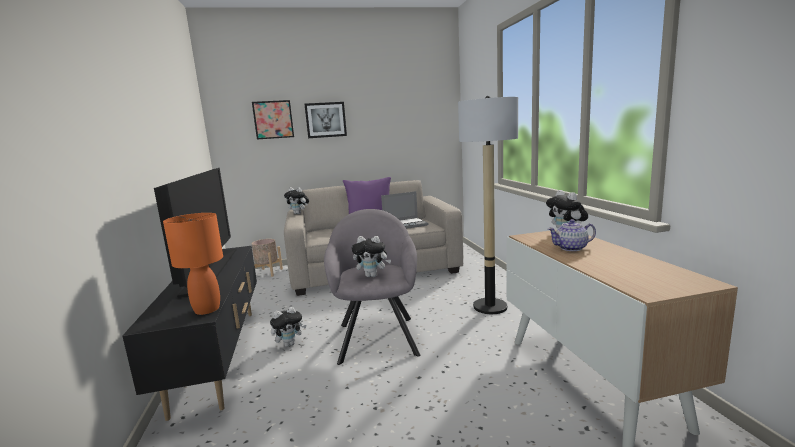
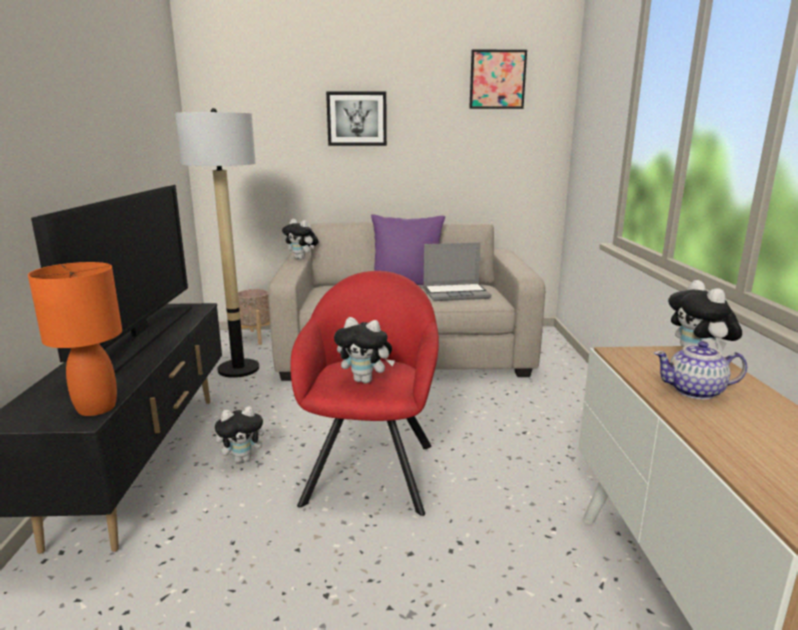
camera: 10 degrees right, 5 degrees up
(273, 119) = (279, 114): picture -> picture (497, 79)
(377, 336) = (371, 468): grey armchair -> red armchair
(490, 306) = (562, 445): floor lamp -> floor lamp (239, 369)

